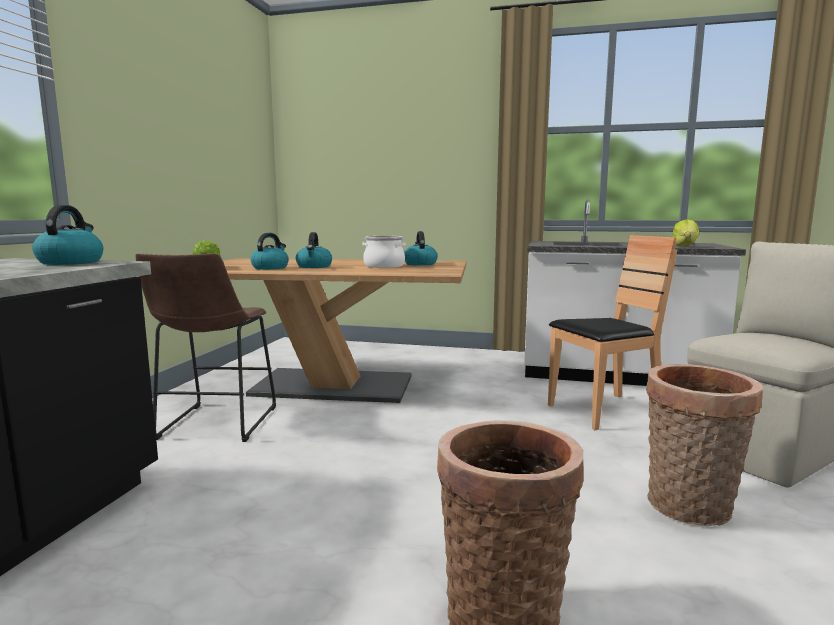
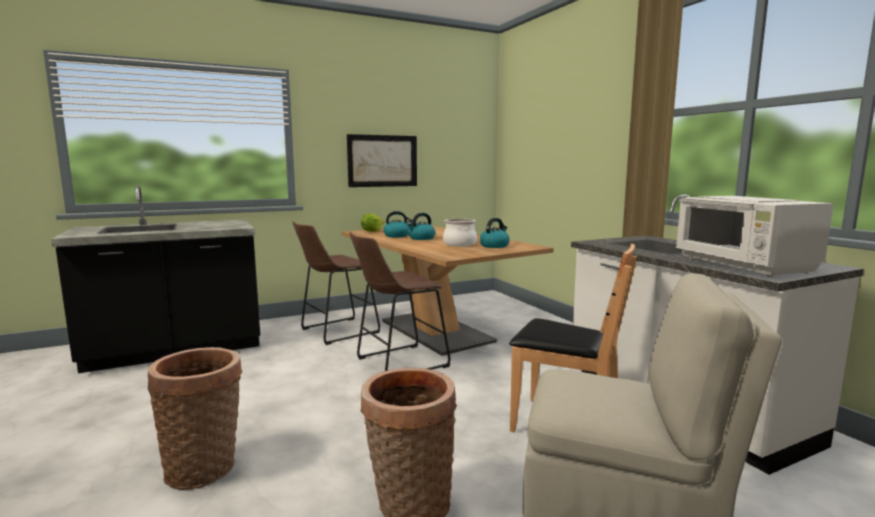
camera: 50 degrees right, 0 degrees up
(71, 262) = (232, 225): kettle -> none
(176, 164) = (382, 161): none -> picture
(381, 425) = (397, 363): none -> brown stool
(685, 246) = (743, 265): lettuce -> white microwave

